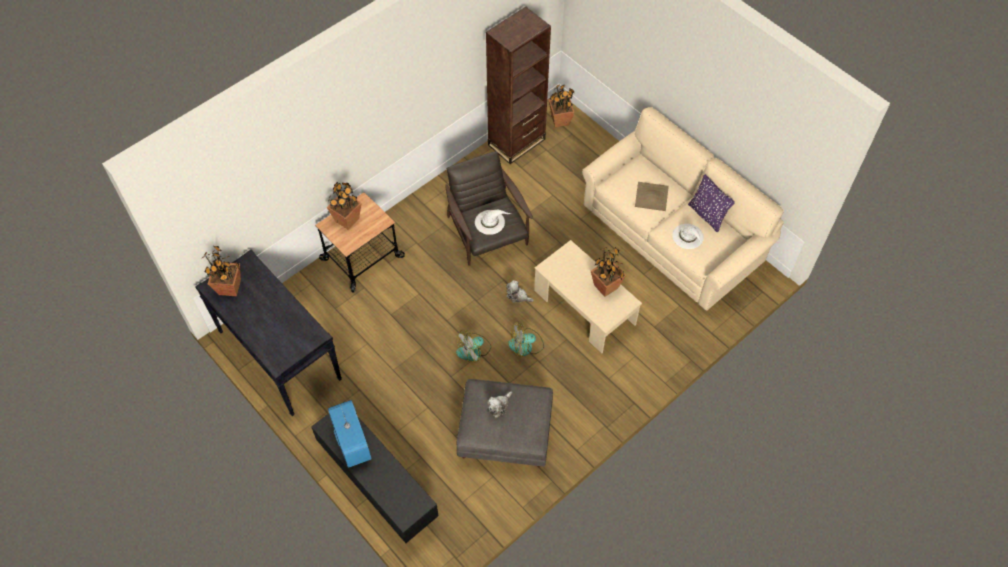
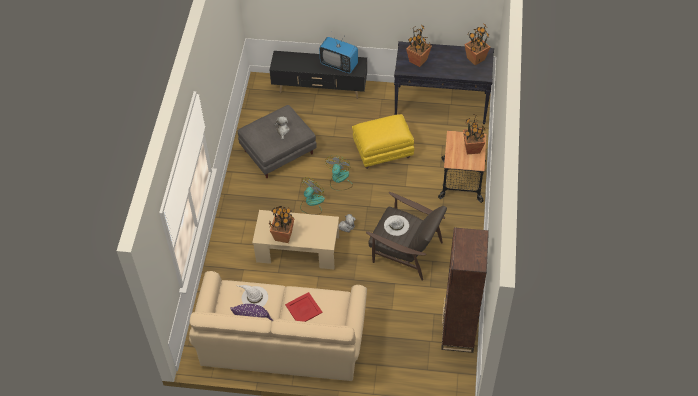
camera: 140 degrees right, 5 degrees down
(400, 347) = (382, 152): none -> yellow ottoman
(560, 120) = (446, 375): potted plant -> potted plant (418, 61)
(652, 196) = (303, 309): beige tray -> red tray

